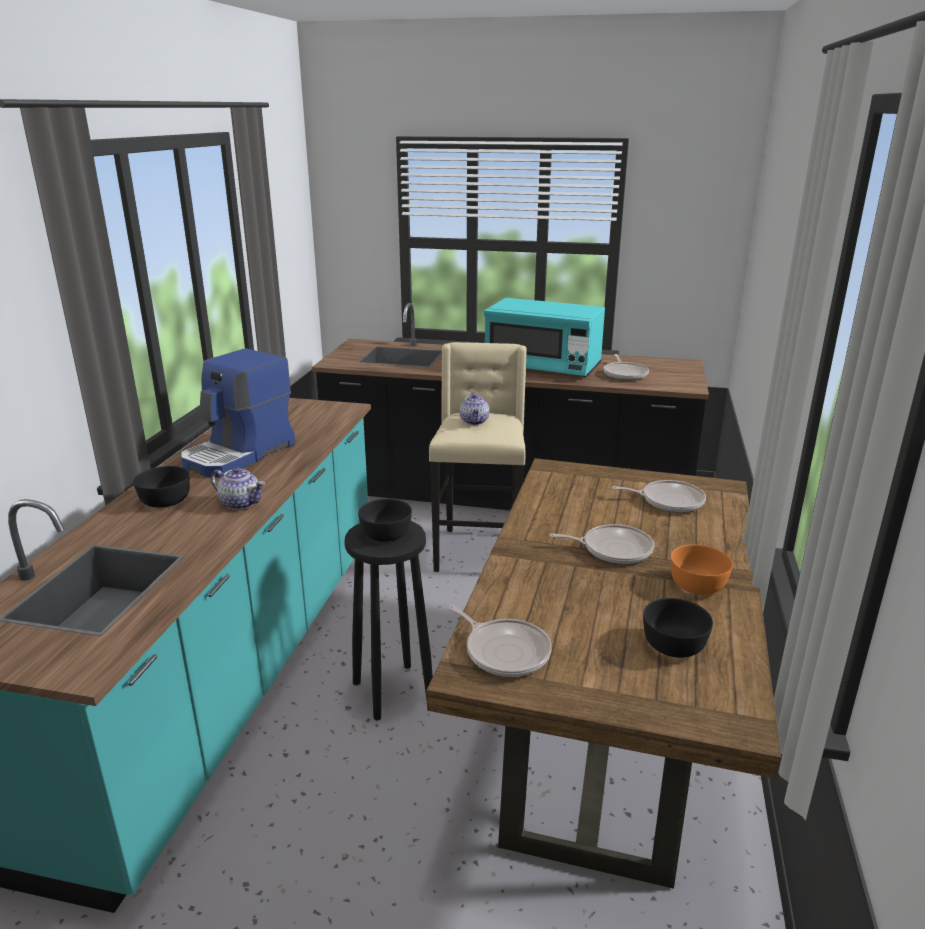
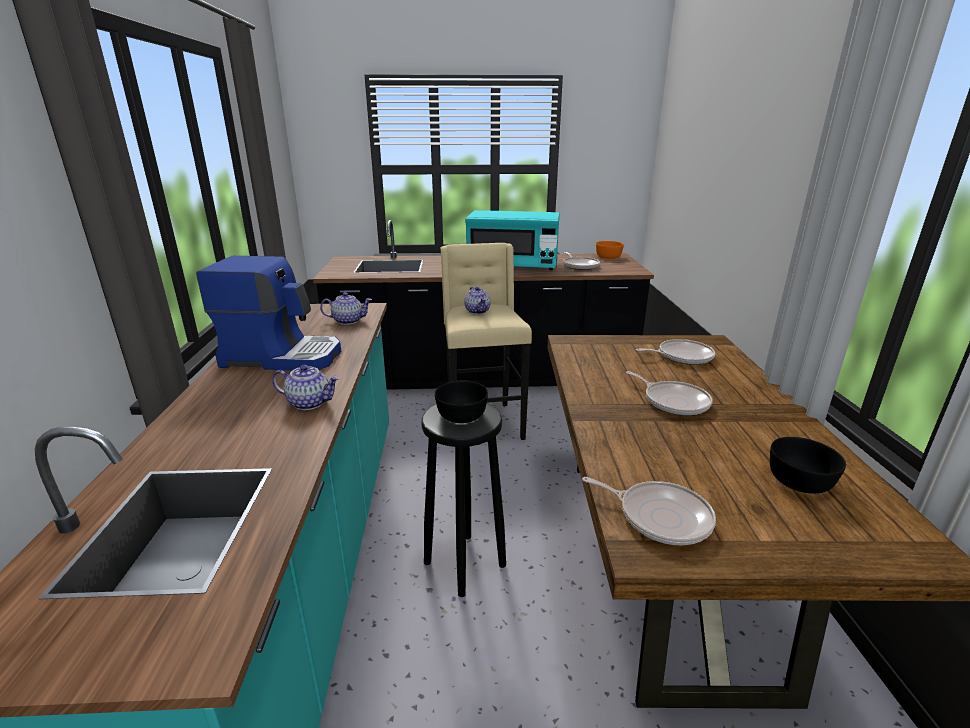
camera: 15 degrees left, 0 degrees up
(166, 500) = (222, 410): black bowl -> none
(239, 454) = (283, 356): coffee machine -> coffee machine turned 105 degrees counterclockwise
(320, 422) = (348, 321): none -> teapot
(613, 549) = (673, 401): frying pan -> frying pan turned 60 degrees clockwise
(698, 584) = (768, 422): orange bowl -> orange bowl (609, 257)

